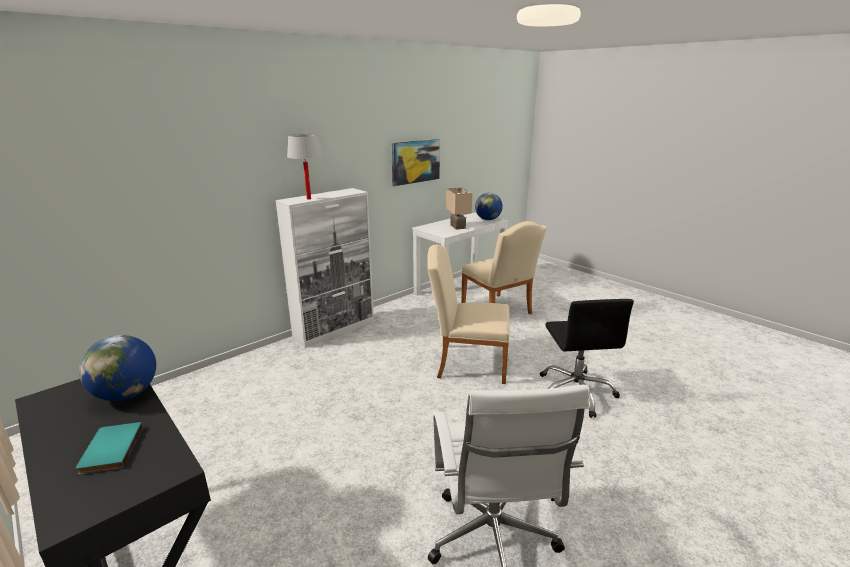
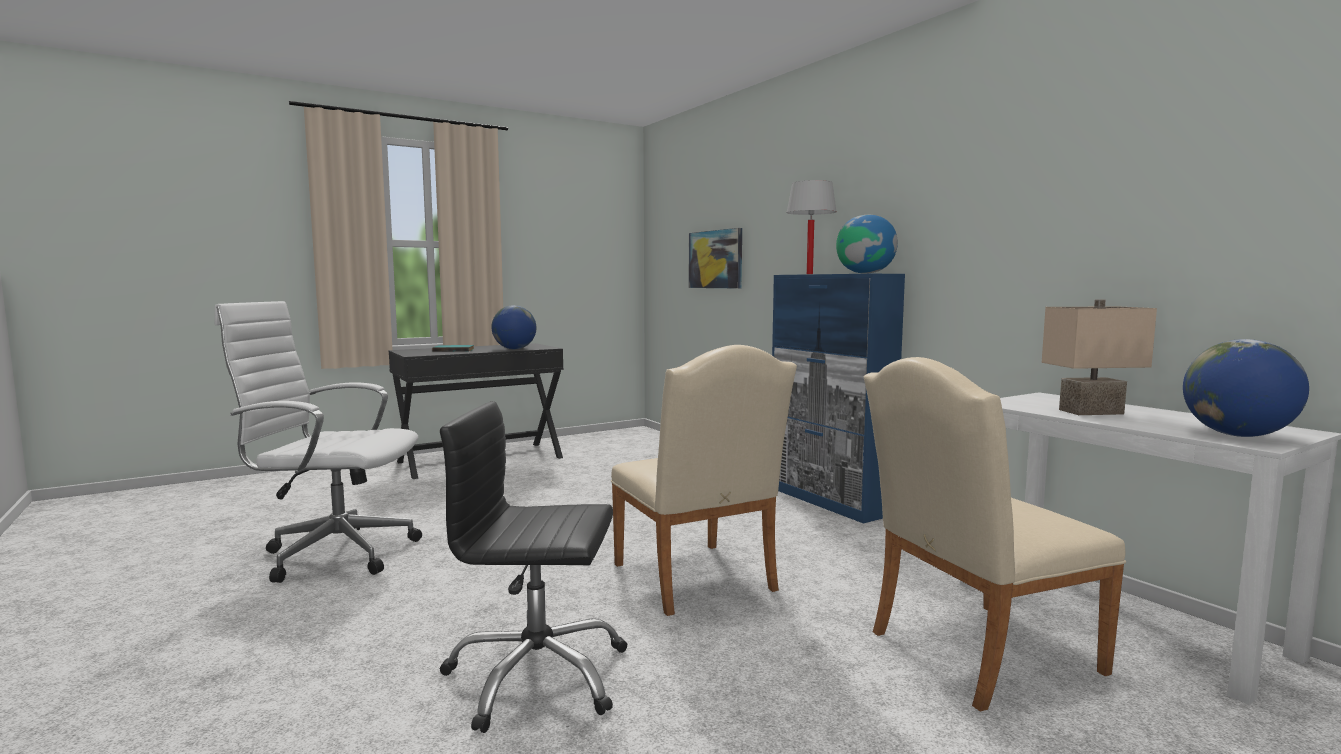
camera: 100 degrees right, 15 degrees down
(335, 329) = (828, 501): white cabinet -> blue cabinet
(344, 192) = (865, 273): none -> globe
(415, 161) = (1068, 234): picture -> picture (715, 259)
(466, 363) = (698, 581): beige chair -> beige chair turned 135 degrees clockwise

